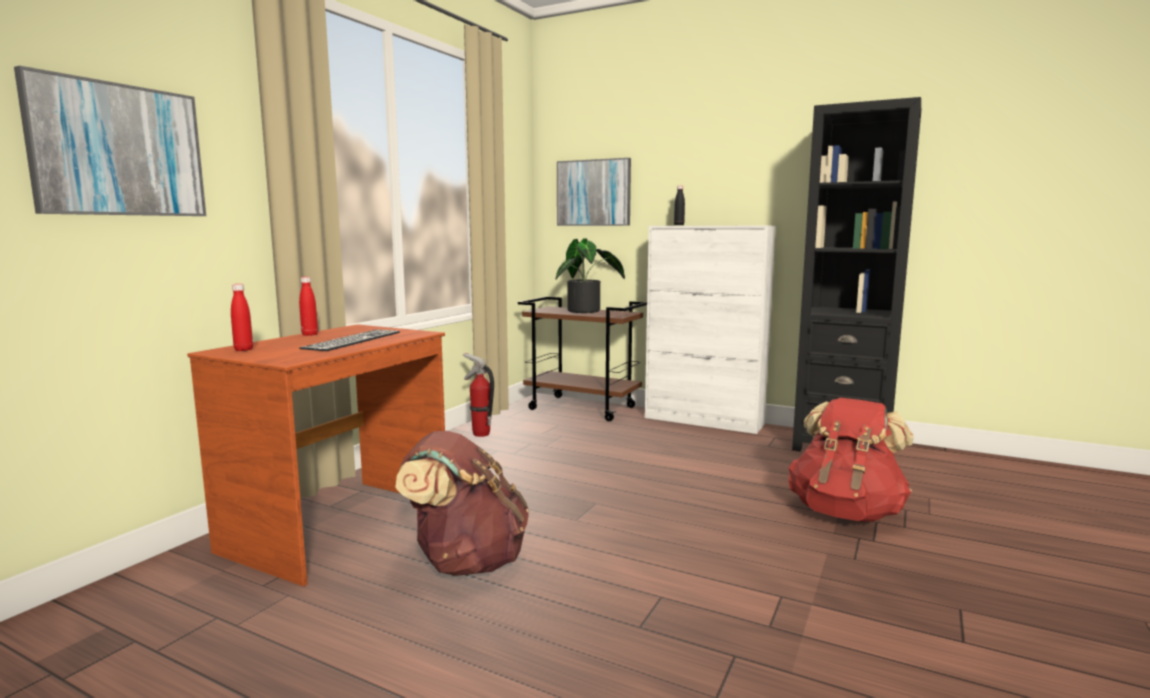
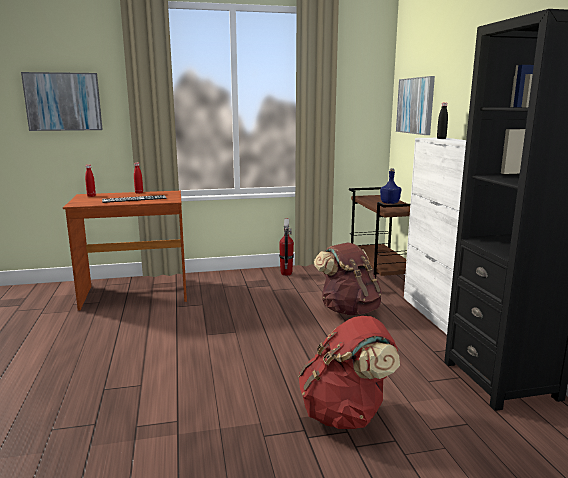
camera: 50 degrees right, 5 degrees up
(466, 562) = (129, 329): brown backpack -> brown backpack (349, 310)
(588, 311) = (390, 203): potted plant -> blue bottle

